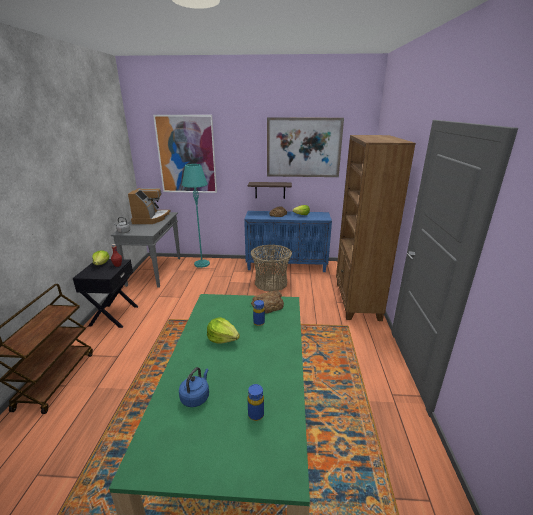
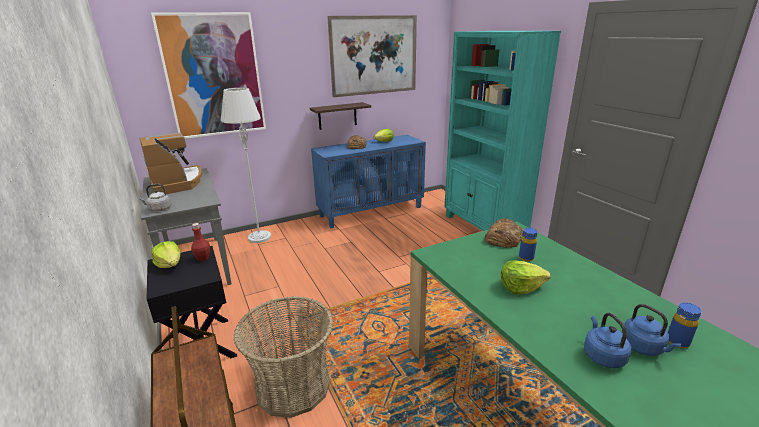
camera: 30 degrees left, 0 degrees up
(202, 264) = (259, 237): turquoise floor lamp -> grey floor lamp
(228, 406) = (643, 347): none -> blue kettle
(271, 283) = (376, 235): basket -> basket (292, 385)
(356, 301) = (484, 227): brown bookcase -> turquoise bookcase

